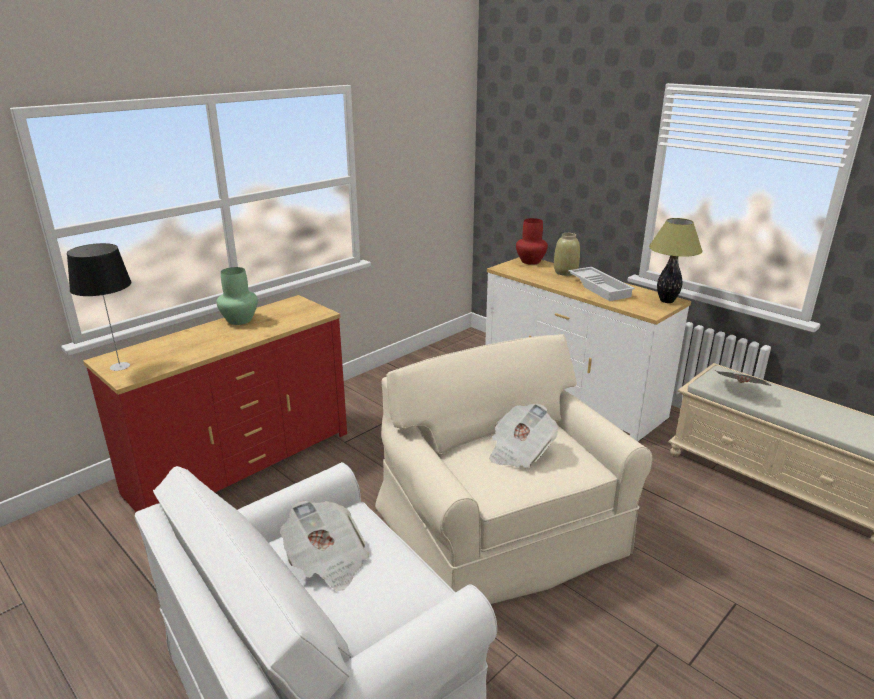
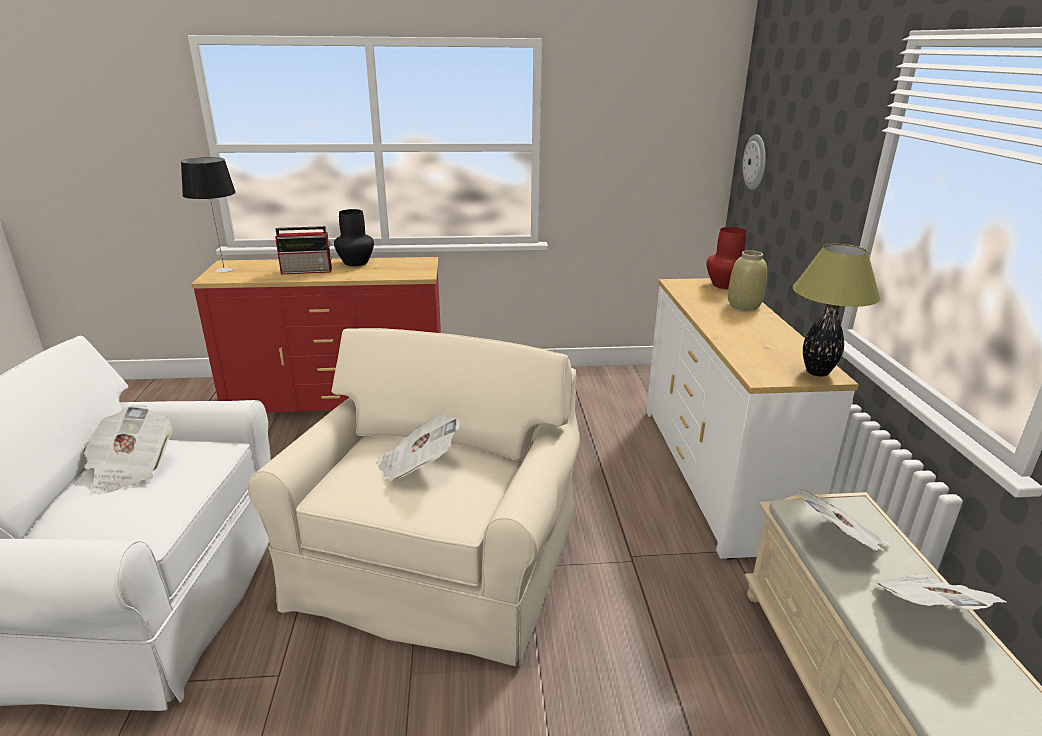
camera: 40 degrees right, 0 degrees up
(212, 340) = (308, 271): none -> radio
(239, 320) = (355, 262): green vase -> black vase
(508, 167) = (755, 162): none -> wall clock
(600, 288) = (753, 332): white tray -> none
(805, 405) = (927, 611): none -> newspaper

